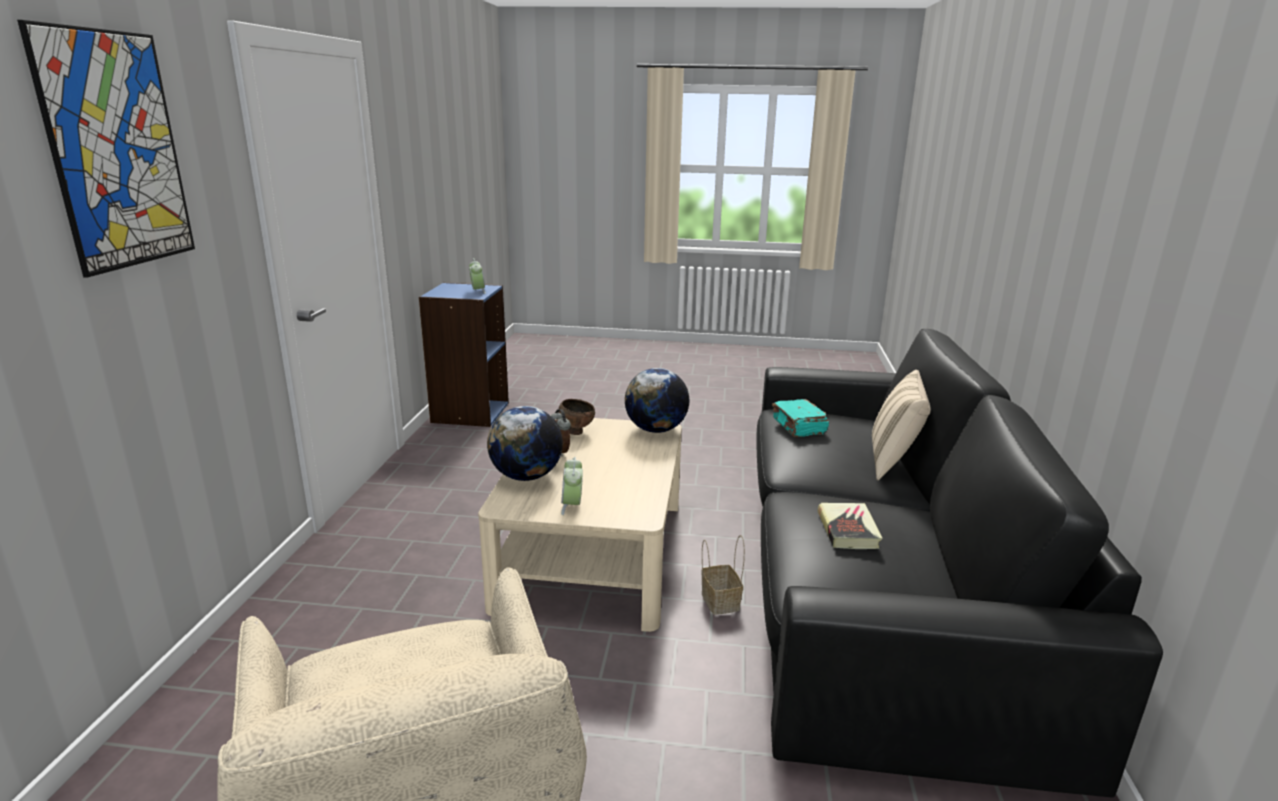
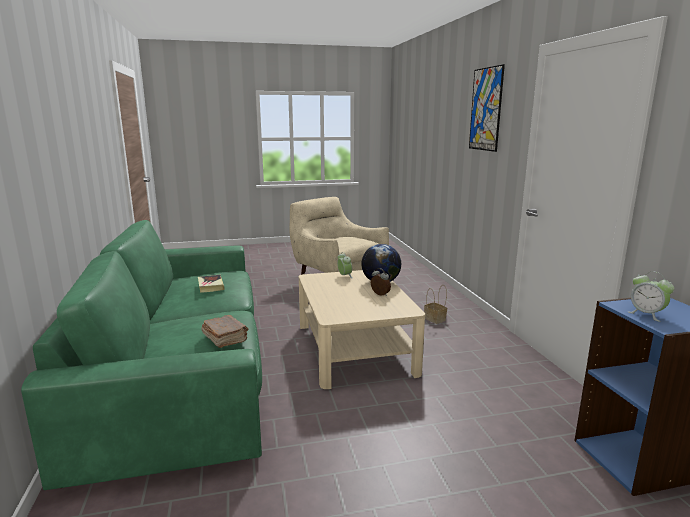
camera: 160 degrees right, 5 degrees down
(576, 432) = (386, 306): brown bowl -> none
(656, 430) = (335, 317): globe -> none
(719, 601) = (274, 340): basket -> basket (435, 319)
(798, 427) = (225, 338): turquoise book -> brown book
(873, 577) = (182, 367): black sofa -> green sofa
(893, 462) = (156, 335): beige pillow -> none

